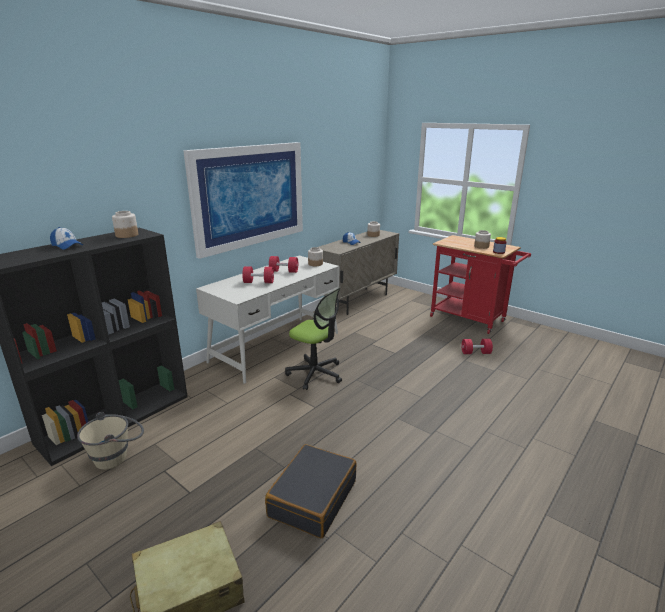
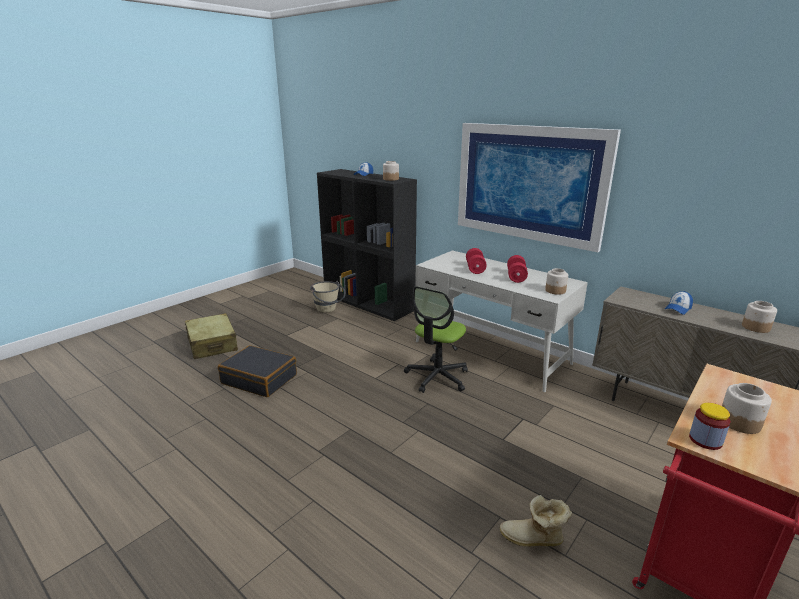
camera: 90 degrees right, 0 degrees up
(475, 353) = (533, 540): red dumbbell -> boot

